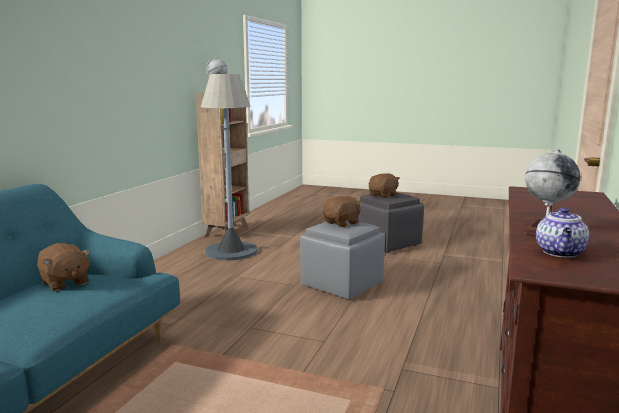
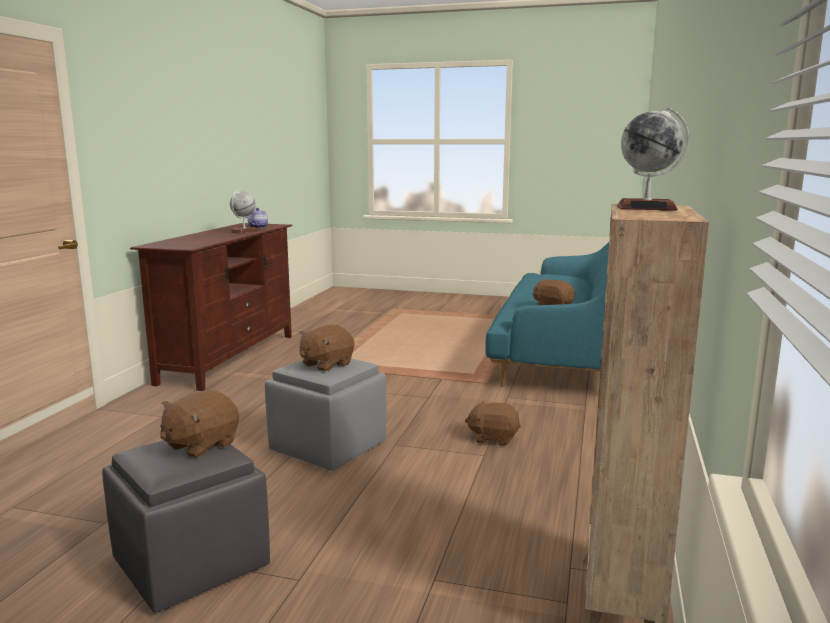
camera: 175 degrees right, 0 degrees up
(221, 286) = (493, 438): none -> brown plush toy
(231, 251) = (540, 515): grey floor lamp -> none

